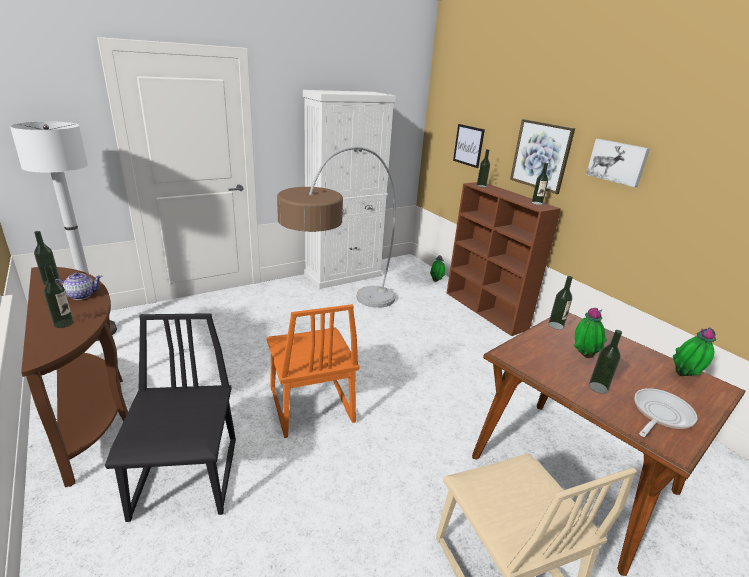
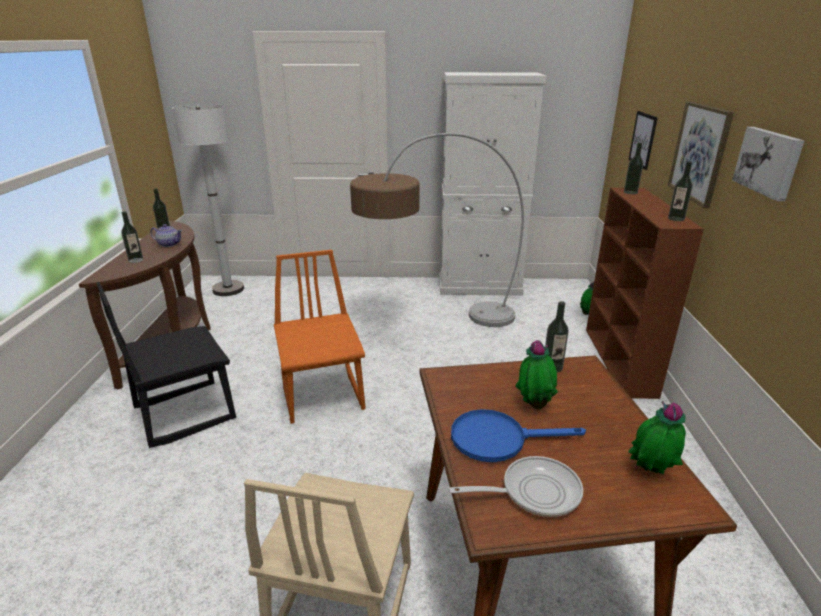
camera: 35 degrees right, 0 degrees up
(187, 478) = (184, 413): black chair -> black chair turned 150 degrees counterclockwise
(310, 406) = (323, 394): orange chair -> orange chair turned 150 degrees clockwise
(598, 387) = (498, 439): bottle -> blue frying pan

